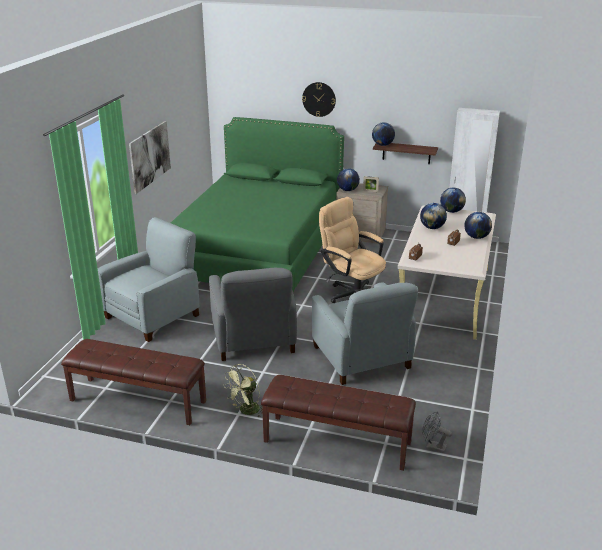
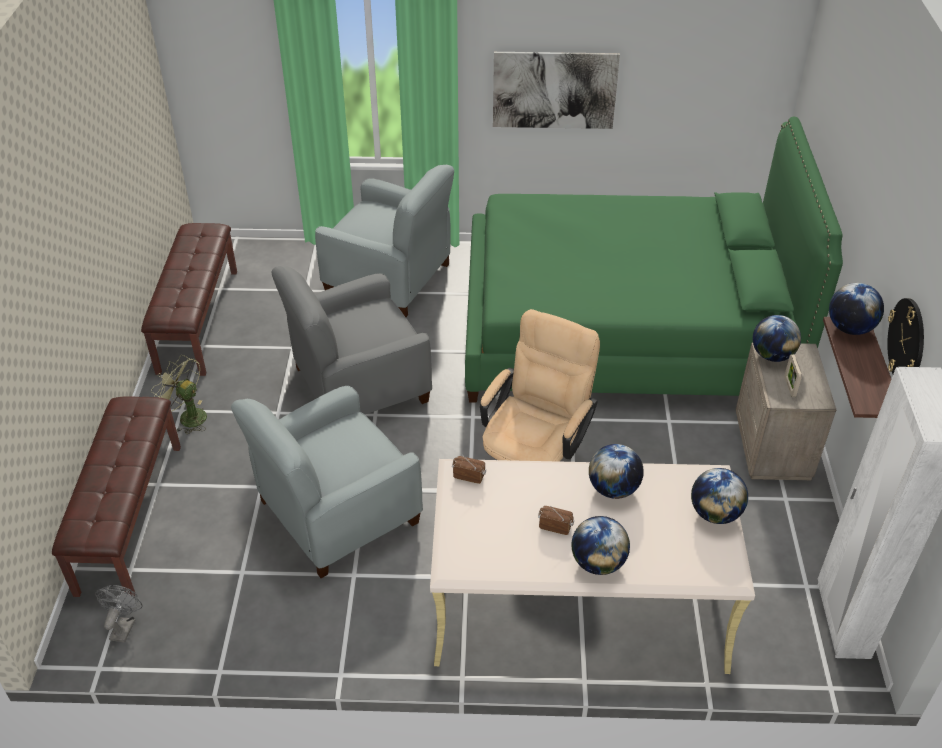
camera: 75 degrees right, 15 degrees up
(319, 99) = (858, 170): wall clock -> wall clock (906, 340)

